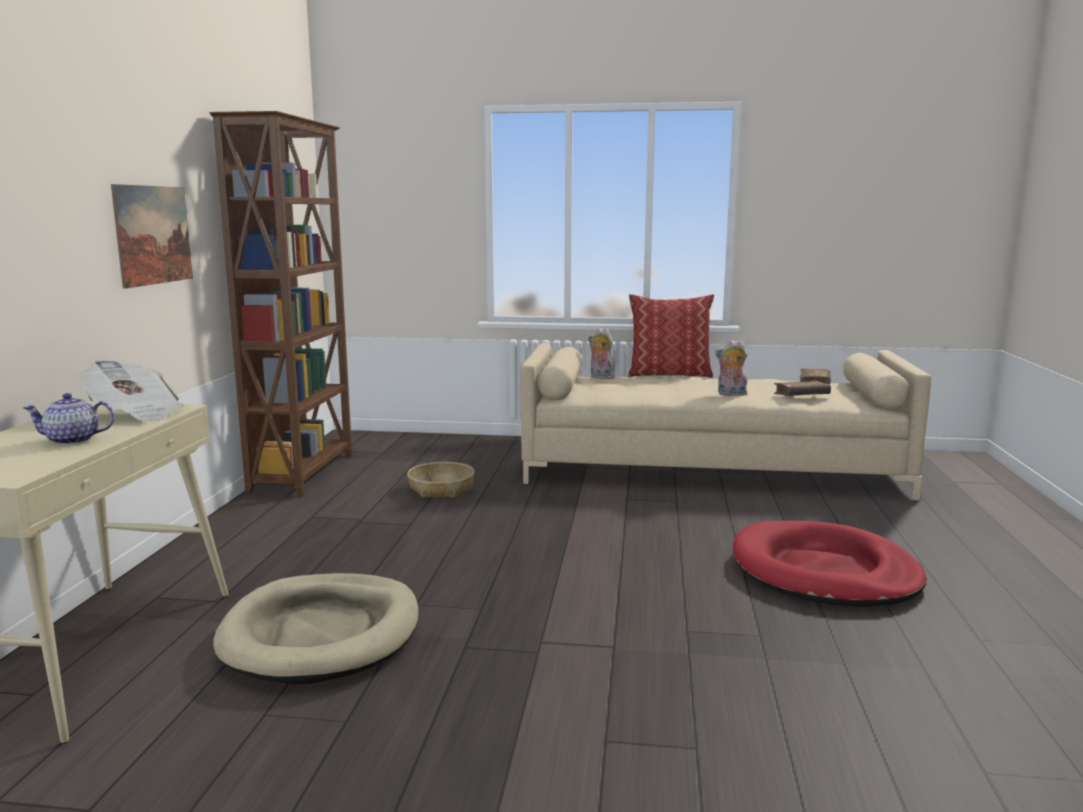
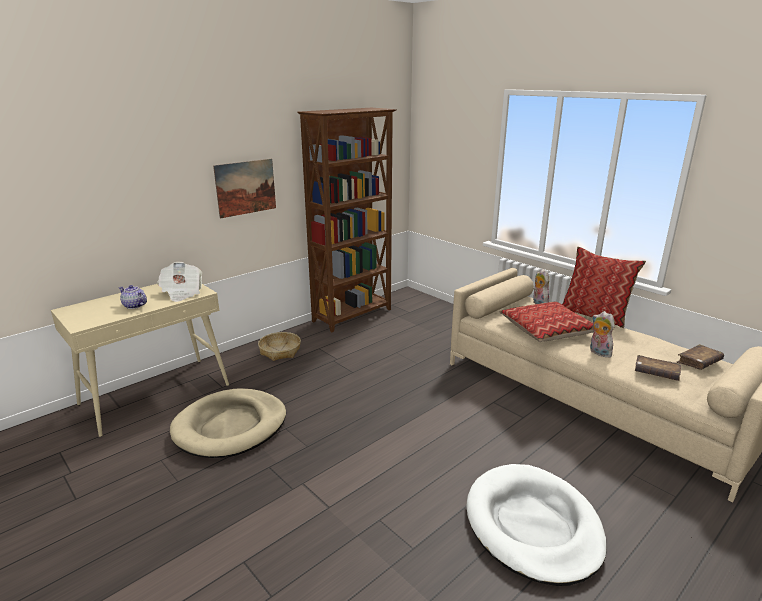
camera: 40 degrees right, 10 degrees up
(441, 489) = (401, 352): basket -> basket (280, 351)
(652, 391) = (547, 330): none -> pillow
(824, 572) = (532, 526): red dog bed -> white dog bed

